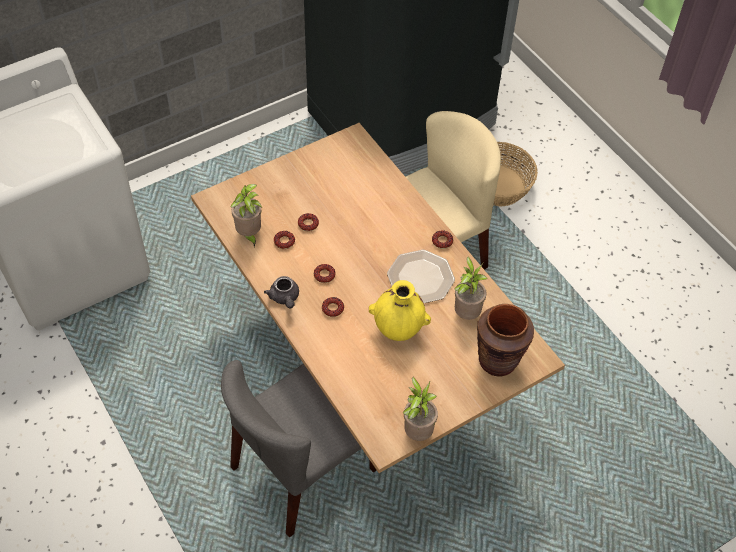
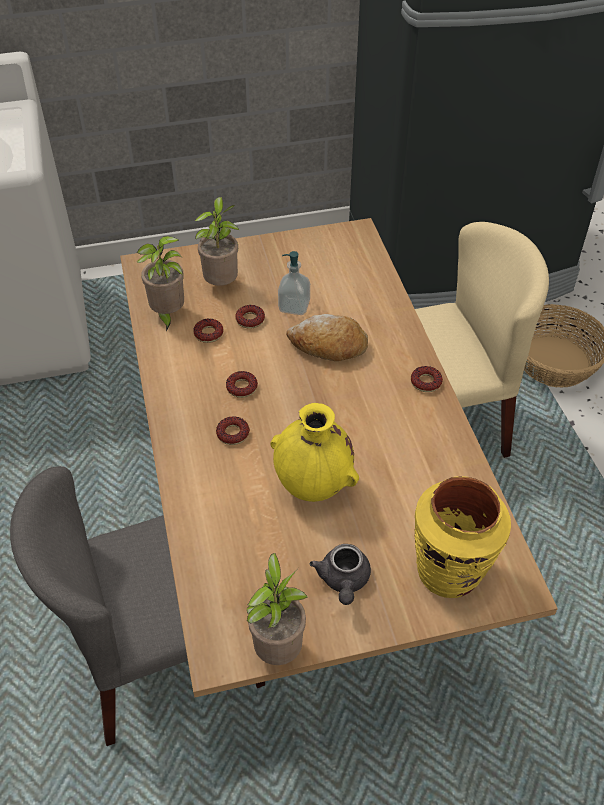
camera: 20 degrees right, 5 degrees down
(284, 298) = (174, 404): grey teapot -> grey teapot (343, 581)
(334, 207) = (294, 306): none -> soap dispenser
(369, 231) = (328, 346): none -> bread
(420, 277) = (375, 422): plate -> none
(466, 313) = (425, 488): potted plant -> potted plant (222, 284)
(498, 361) = (449, 572): brown vase -> yellow vase

